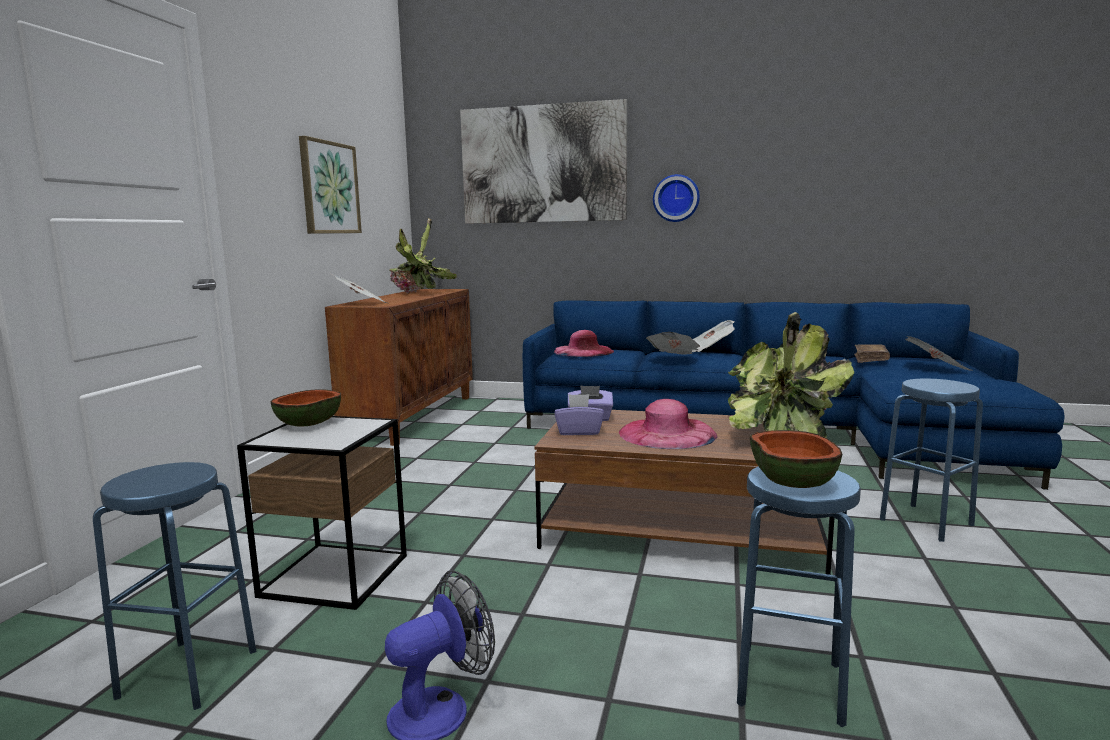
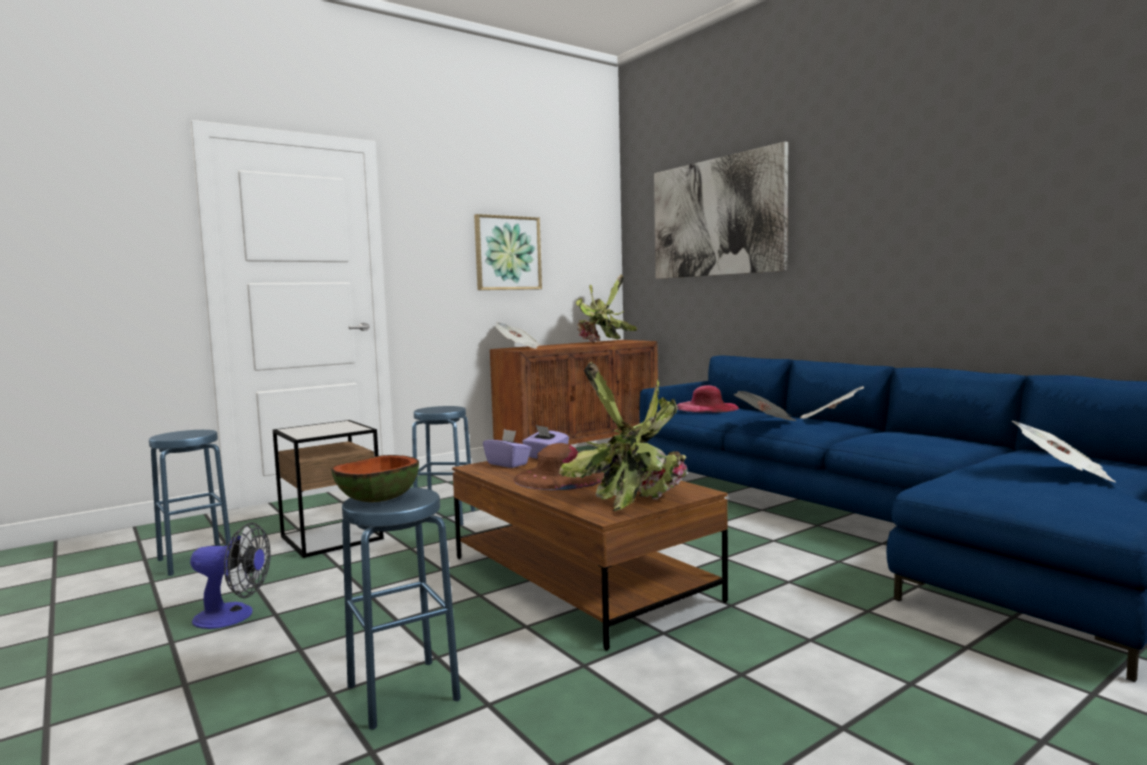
camera: 40 degrees right, 5 degrees down
(309, 424) = (331, 425): bowl -> none
(667, 433) = (560, 477): pink hat -> brown hat
(676, 198) = (835, 244): wall clock -> none
(870, 359) = (1013, 452): brown book -> none
(926, 522) = (835, 650): blue stool -> blue stool (445, 517)

